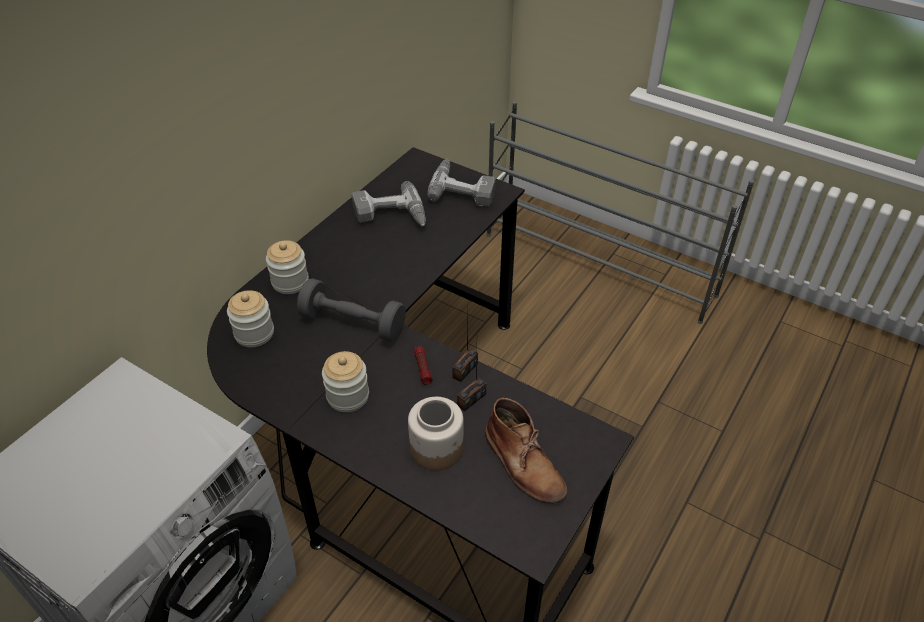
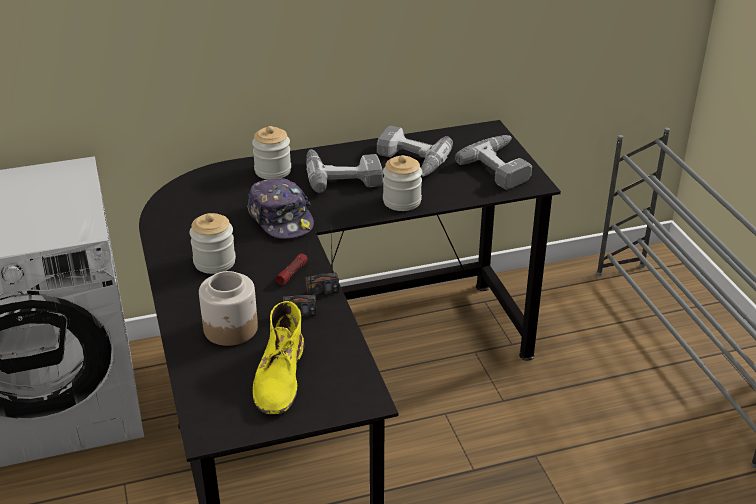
camera: 40 degrees right, 10 degrees down
(254, 333) = (205, 191): jar -> jar (402, 201)
(353, 256) = (342, 175): none -> power drill
(353, 323) = (281, 218): grey dumbbell -> cap
(524, 464) = (280, 376): brown boot -> yellow boot

